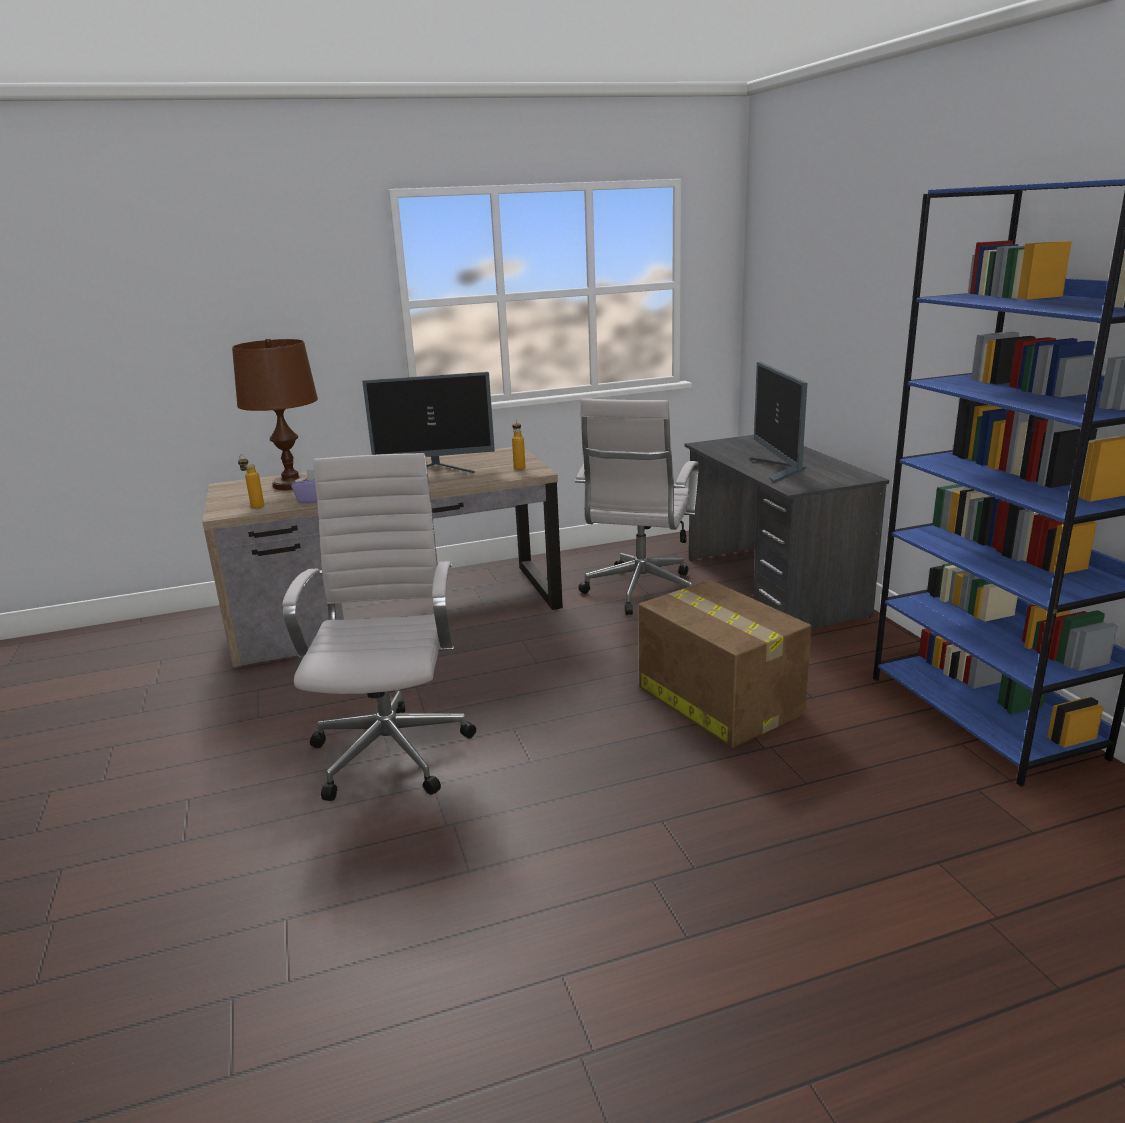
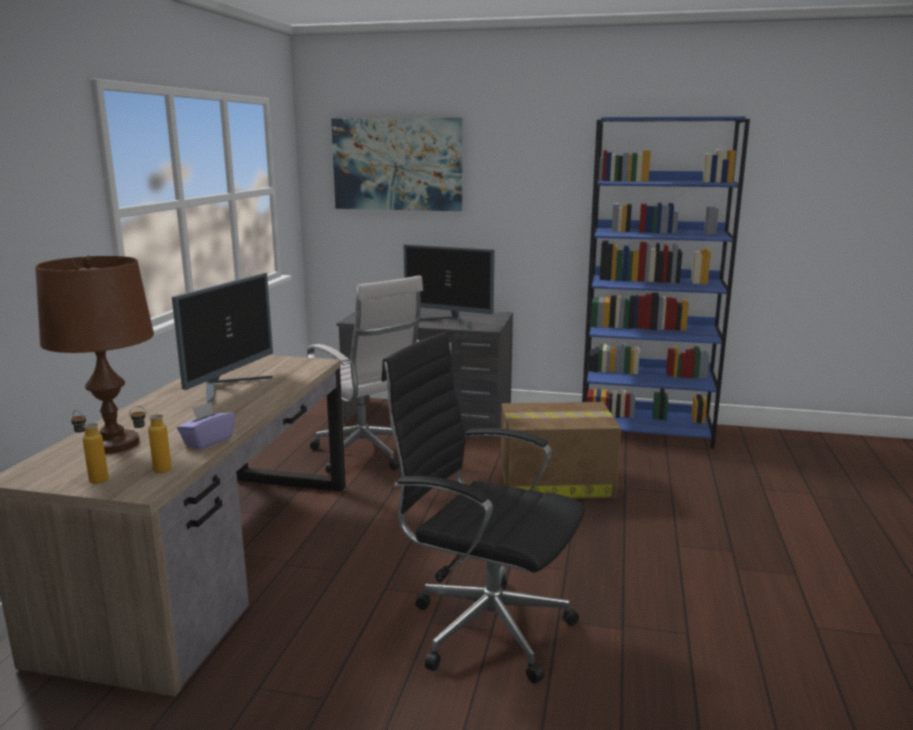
camera: 60 degrees left, 5 degrees down
(392, 749) = (483, 627): white office chair -> black office chair
(519, 467) = (291, 364): bottle -> bottle (93, 479)
(812, 256) = (397, 164): none -> picture

